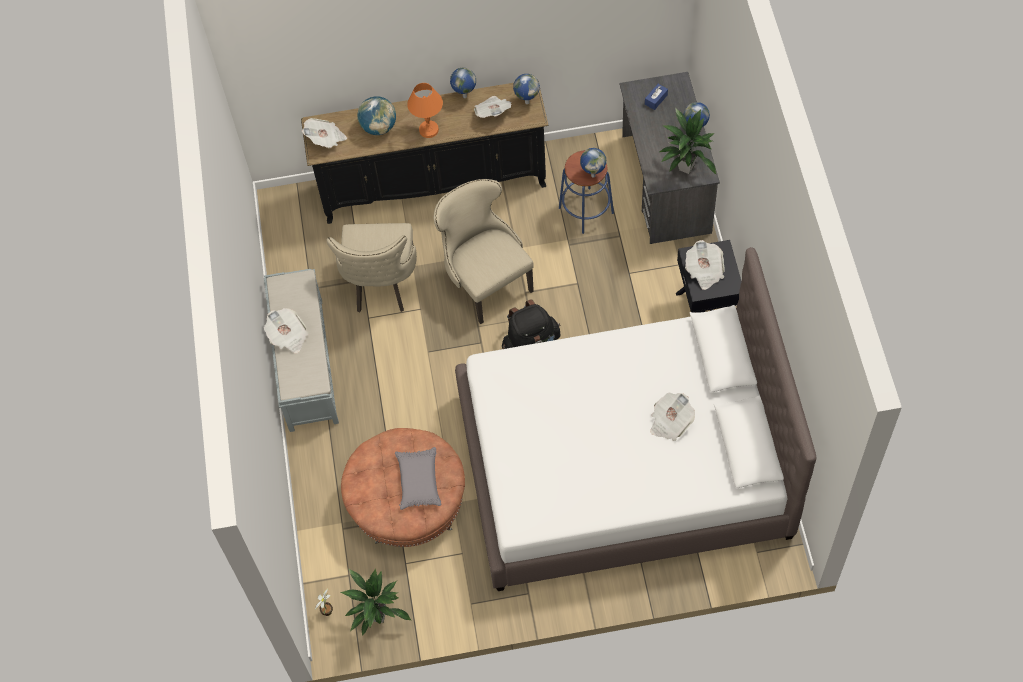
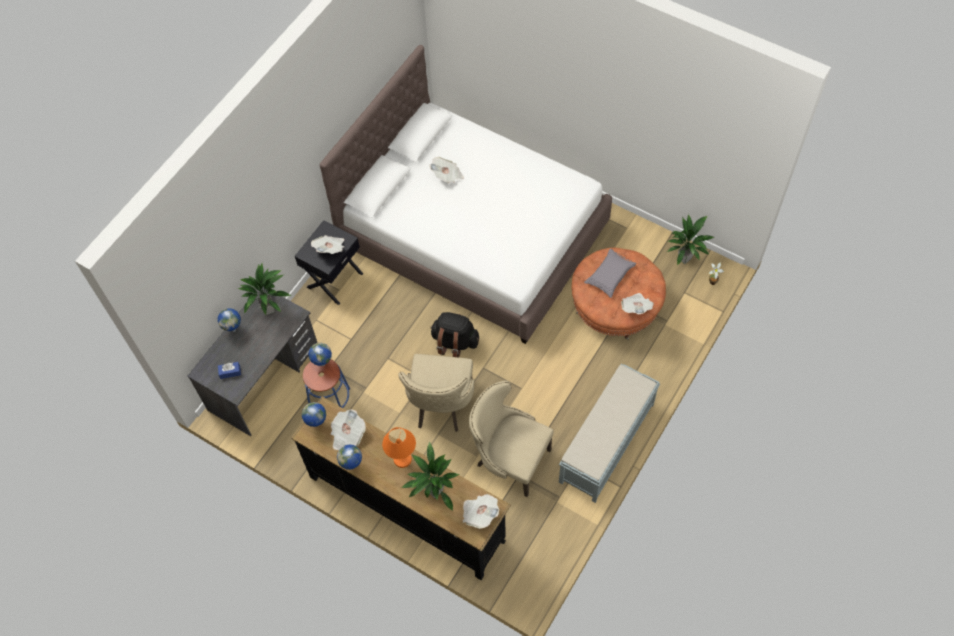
camera: 140 degrees left, 0 degrees up
(288, 336) = (618, 422): newspaper -> newspaper (636, 308)
(379, 127) = (434, 491): globe -> potted plant
(381, 285) = (509, 459): beige chair -> beige chair turned 105 degrees counterclockwise

